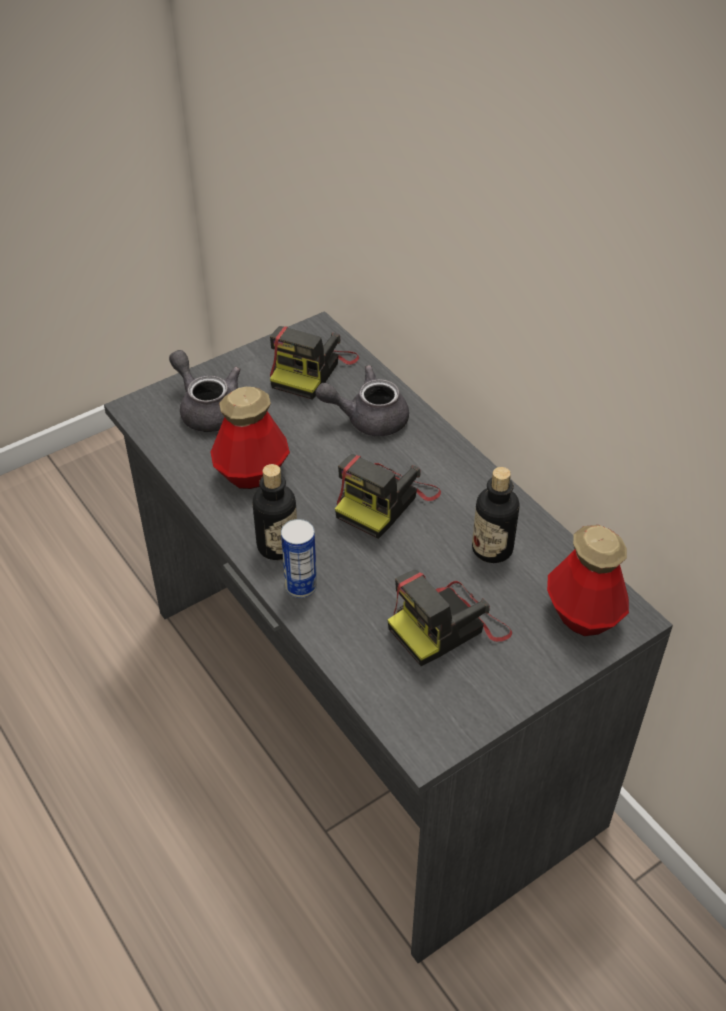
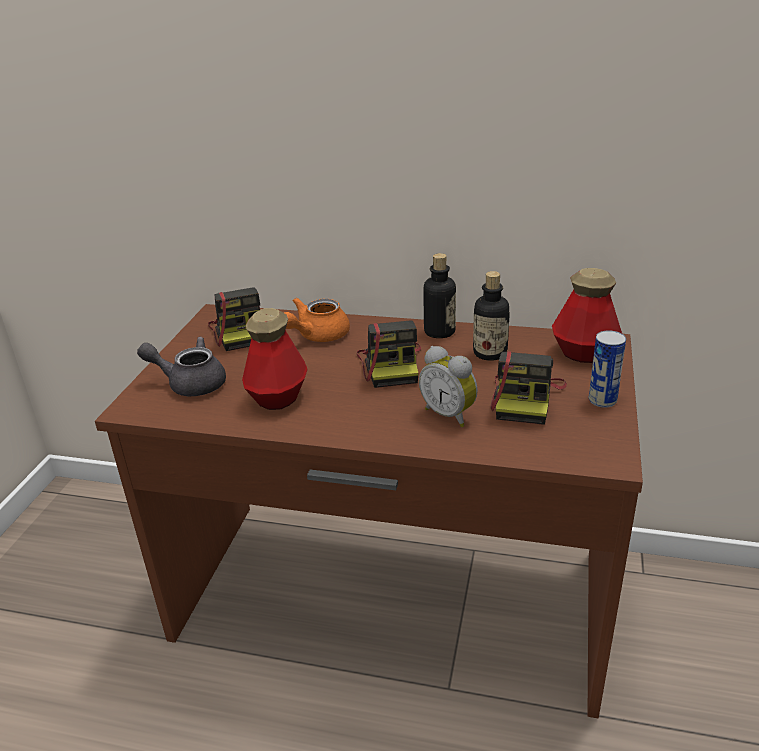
camera: 40 degrees left, 15 degrees down
(277, 546) = (356, 422): bottle -> bottle (439, 332)
(301, 586) = (406, 433): can -> can (602, 400)
(360, 594) = (450, 414): none -> alarm clock
(363, 715) = (391, 600): grey desk -> brown desk
(368, 418) = (317, 336): grey teapot -> orange teapot

